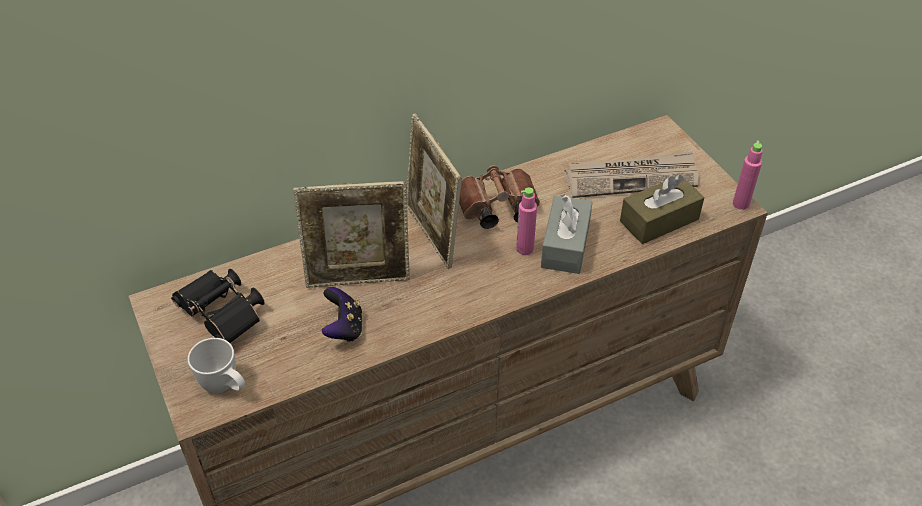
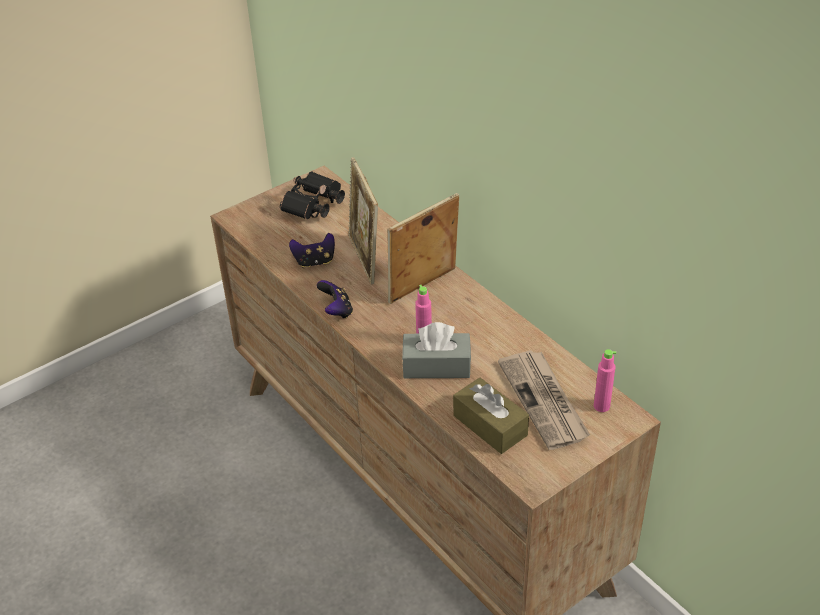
camera: 80 degrees right, 5 degrees down
(225, 387) = (254, 222): white mug -> none
(449, 318) = (336, 311): none -> game controller
(495, 210) = (466, 318): brown binoculars -> none
(741, 204) = (536, 486): pink bottle -> pink bottle (601, 406)

